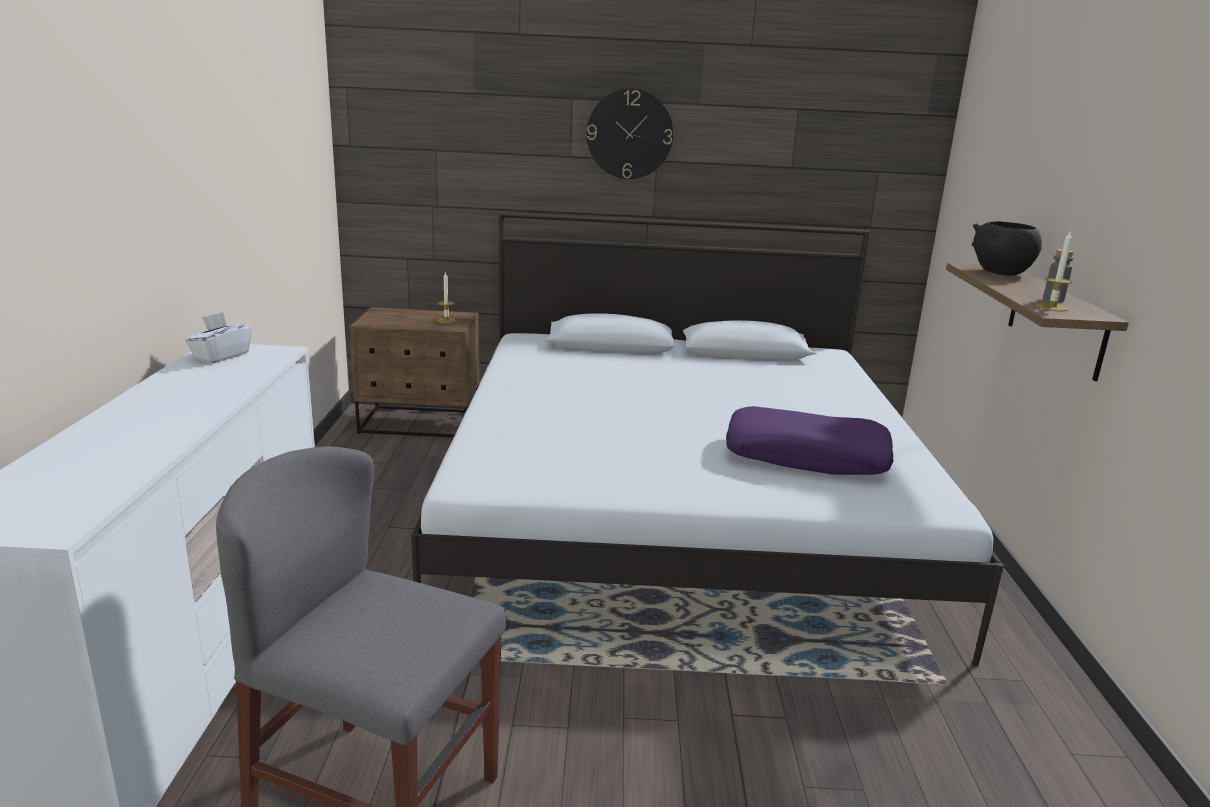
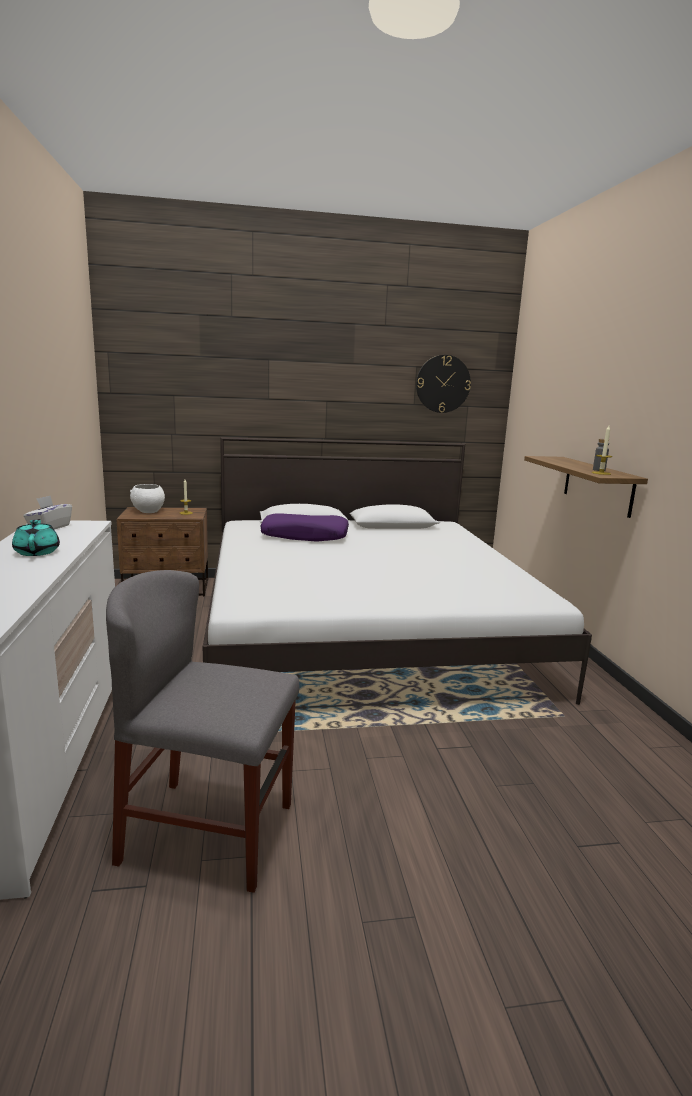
camera: 10 degrees left, 5 degrees down
(186, 398) = (37, 552): none -> turquoise teapot
(396, 316) = (148, 511): none -> white bowl
(629, 134) = (308, 383): wall clock -> wall clock (443, 384)
(806, 456) = (456, 579): purple pillow -> purple pillow (305, 536)
(1000, 272) = (559, 459): black bowl -> none

